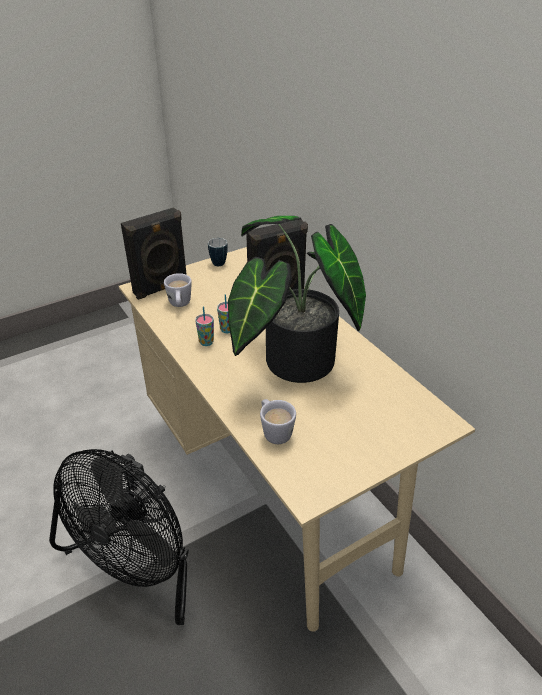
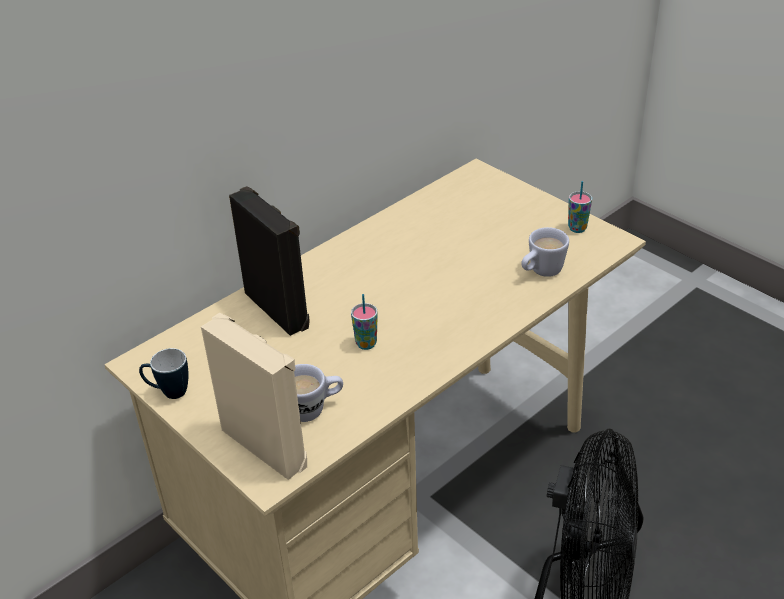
camera: 100 degrees left, 0 degrees up
(161, 288) = (266, 446): black speaker -> beige speaker
(206, 342) = (401, 358): cup -> cup (577, 228)
(291, 363) = (420, 276): potted plant -> none

